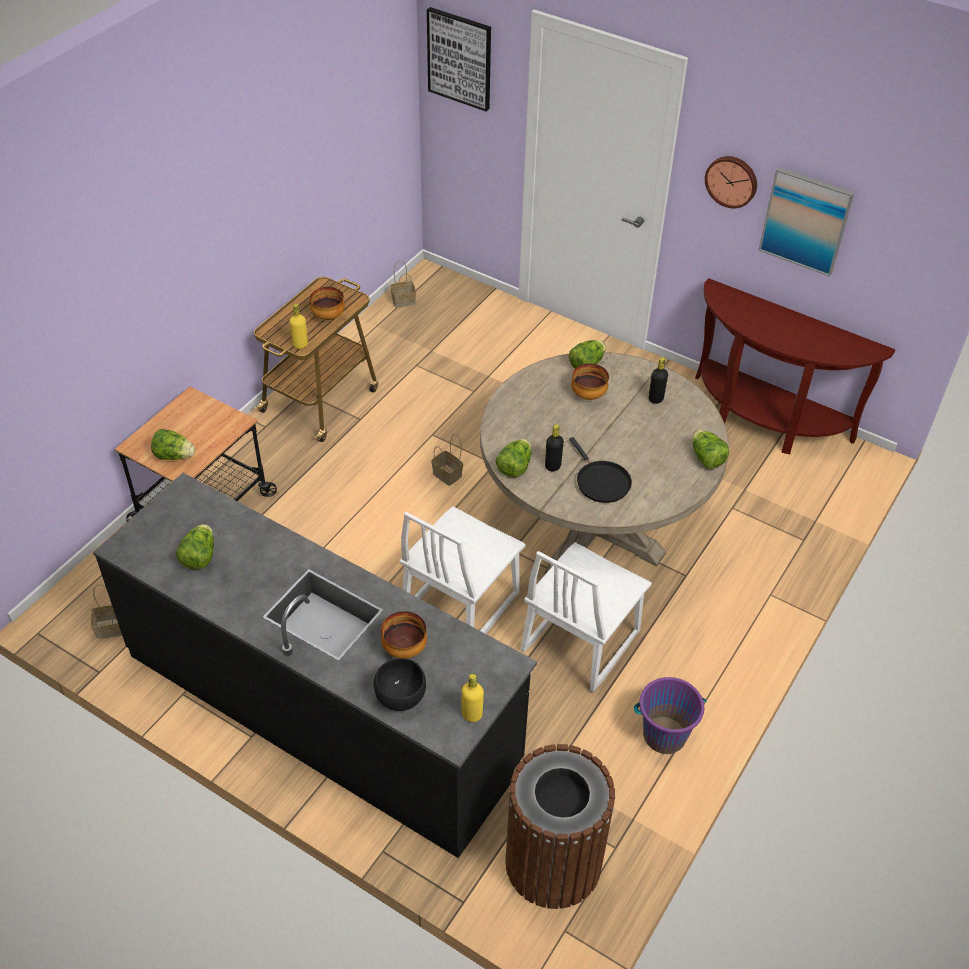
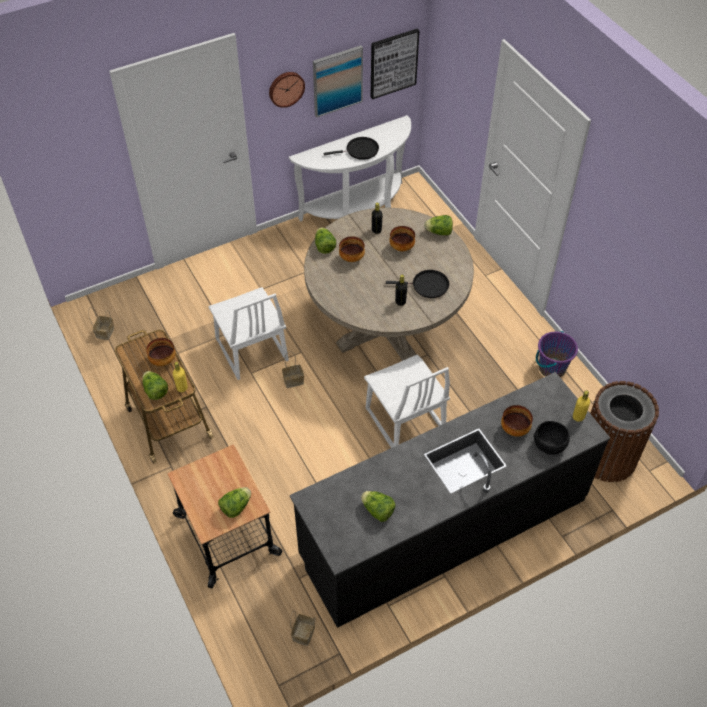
camera: 60 degrees left, 5 degrees up
(460, 58) = (58, 141): picture -> picture (393, 63)
(514, 467) = (389, 320): lettuce -> lettuce (155, 391)
(579, 641) = (467, 375): white chair -> white chair (251, 351)
(647, 433) = (402, 247): none -> bowl
(764, 420) = (357, 209): brown console table -> white console table
(781, 332) = (360, 151): none -> black frying pan

